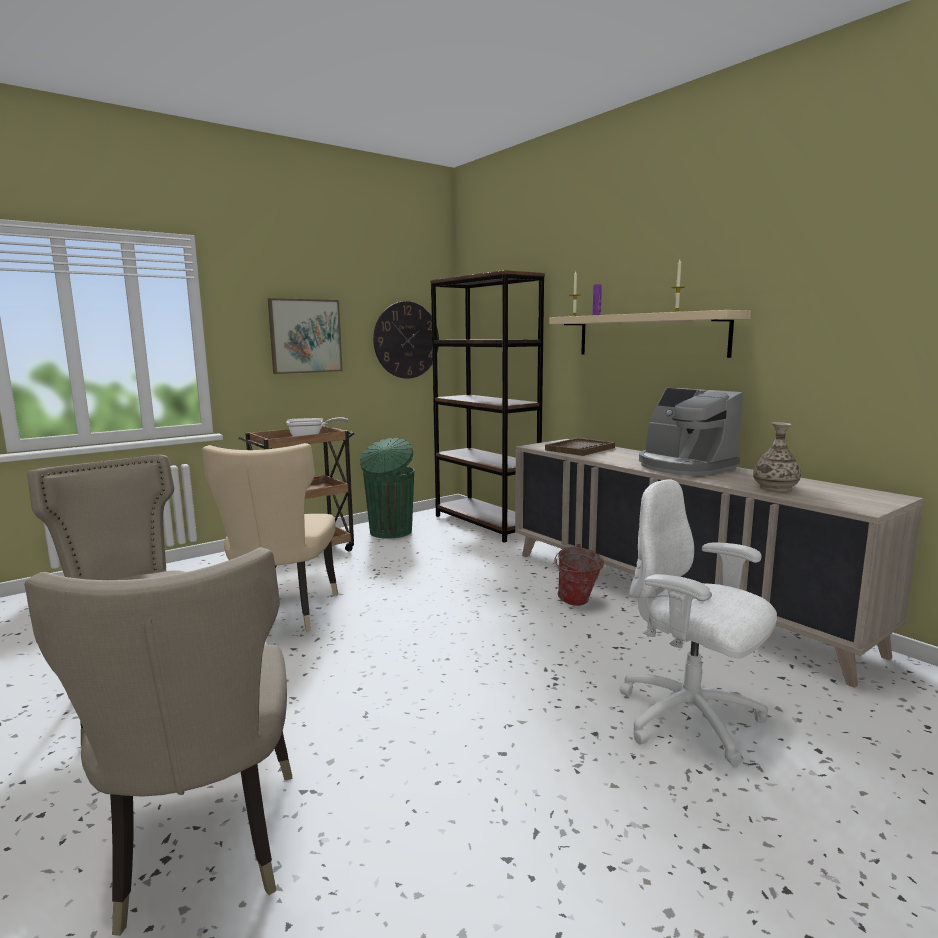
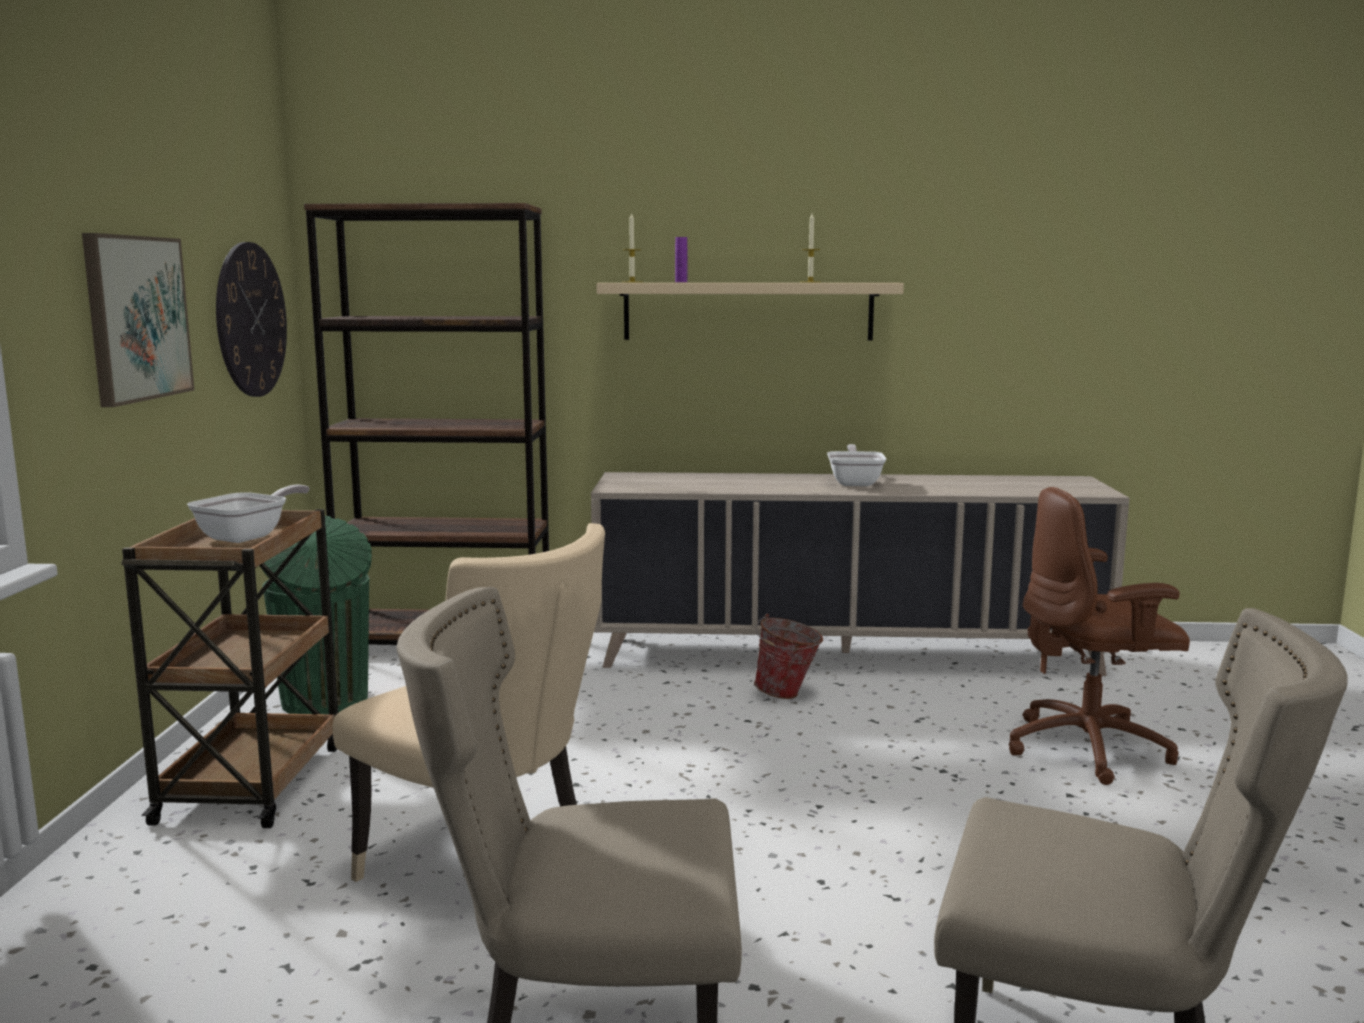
camera: 50 degrees left, 0 degrees up
(580, 449) = (681, 482): brown tray -> none
(684, 466) = (855, 482): coffee machine -> frying pan
(691, 720) = (1090, 749): white office chair -> brown office chair
(775, 488) = (994, 488): vase -> none

